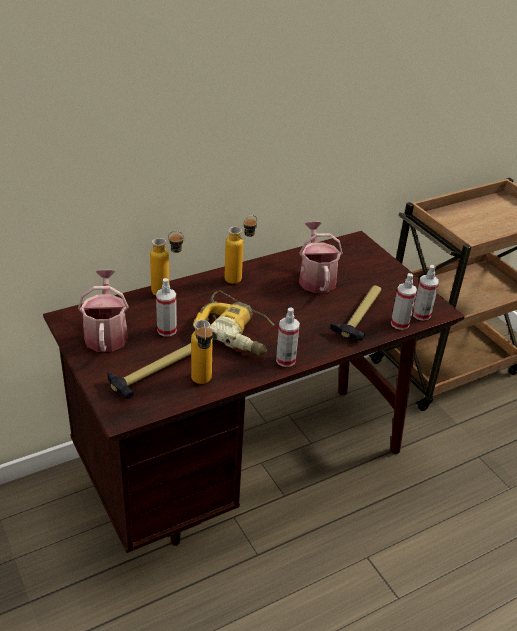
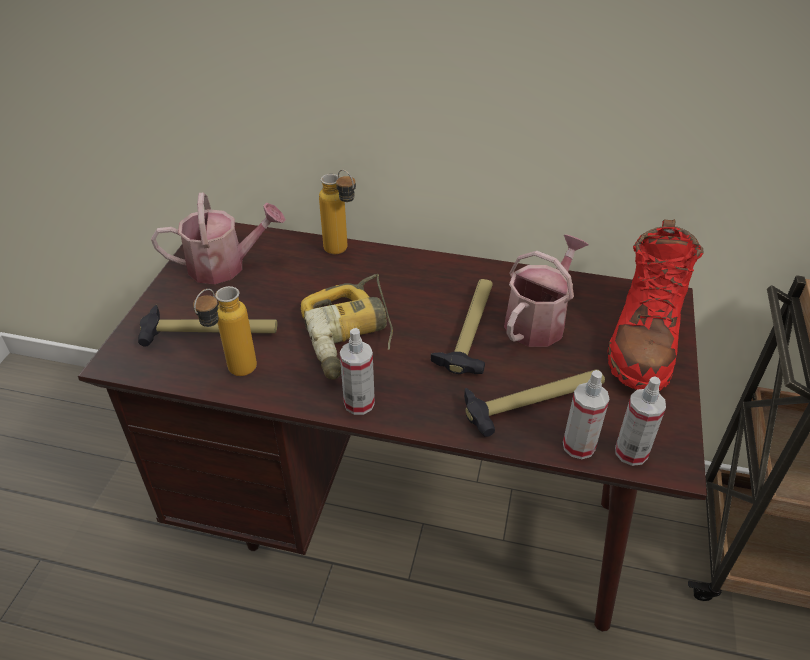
camera: 45 degrees right, 5 degrees up
(106, 333) = (225, 266): watering can -> watering can turned 45 degrees clockwise
(167, 330) = (283, 293): spray bottle -> none
(239, 278) = (442, 274): bottle -> none
(291, 299) = (470, 330): none -> hammer
(370, 265) = (643, 340): none -> red boot

